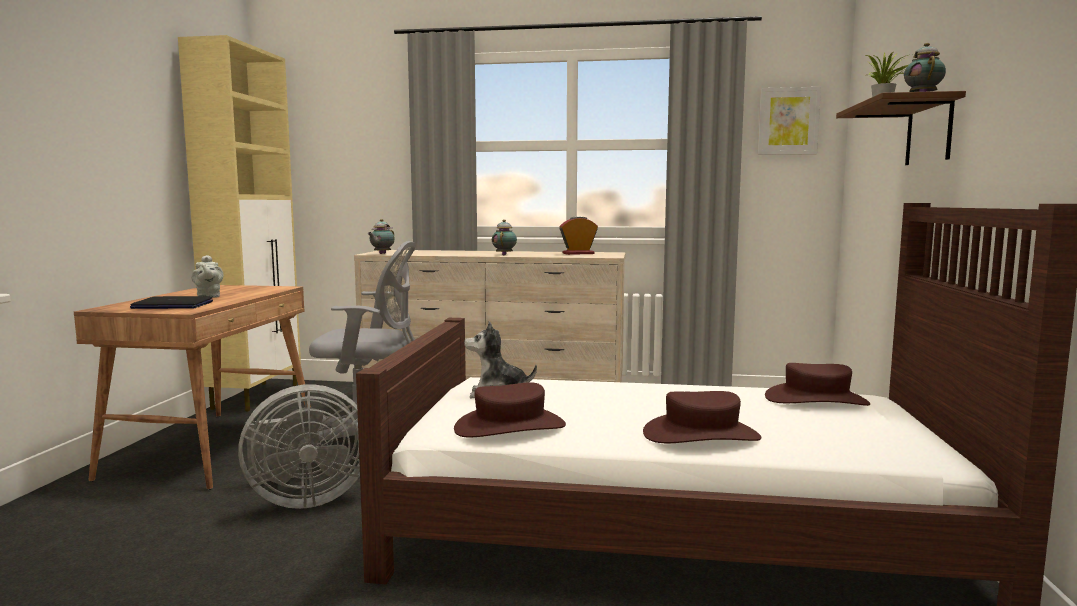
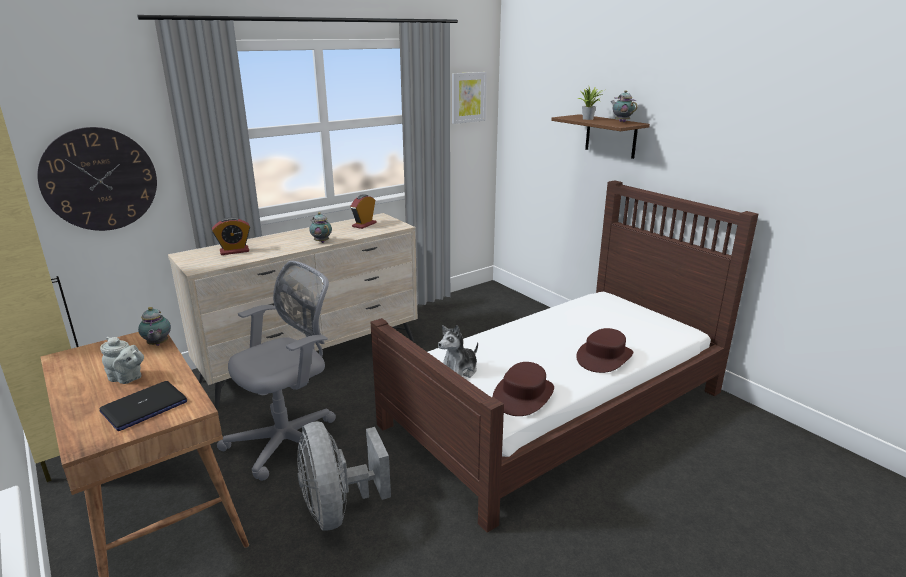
camera: 45 degrees left, 15 degrees up
(303, 499) = (338, 508): grey fan -> grey fan turned 135 degrees clockwise
(353, 176) = (100, 179): none -> wall clock
(381, 254) = (208, 266): teapot -> teapot (157, 344)
(425, 252) = (234, 251): none -> alarm clock
(816, 400) = (595, 307): brown hat -> none

